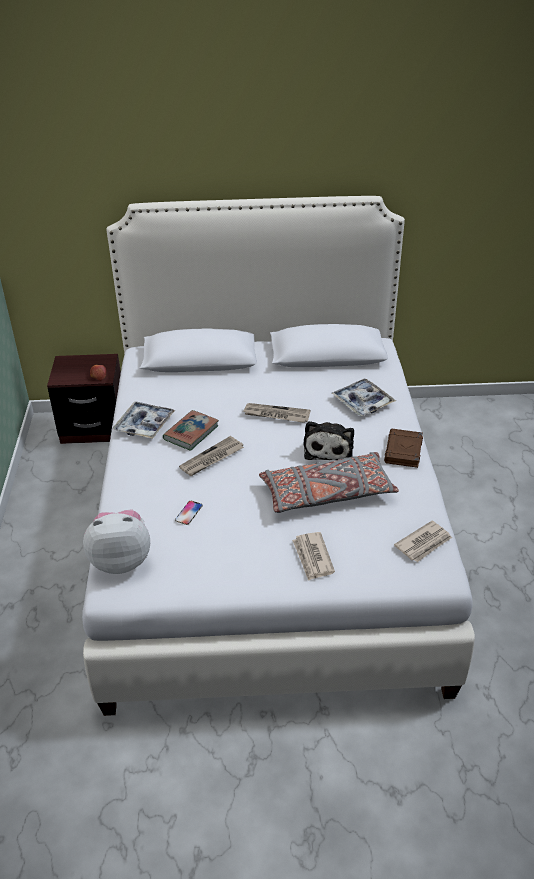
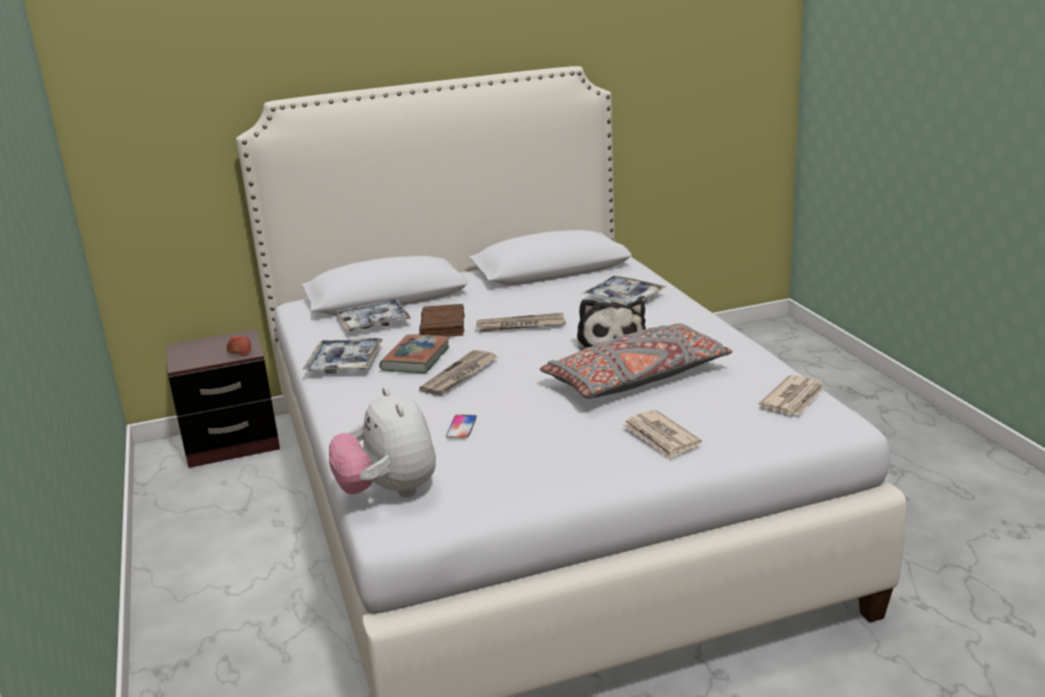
camera: 15 degrees left, 15 degrees down
(121, 560) = (389, 492): plush toy -> plush toy turned 90 degrees counterclockwise
(180, 386) = (374, 323): none -> tray
(403, 451) = (706, 328): brown book -> brown book (443, 326)

